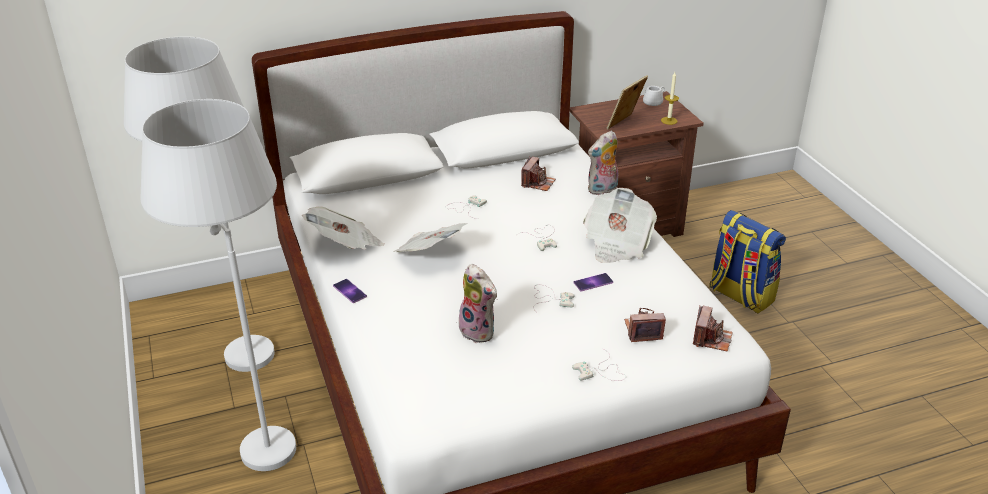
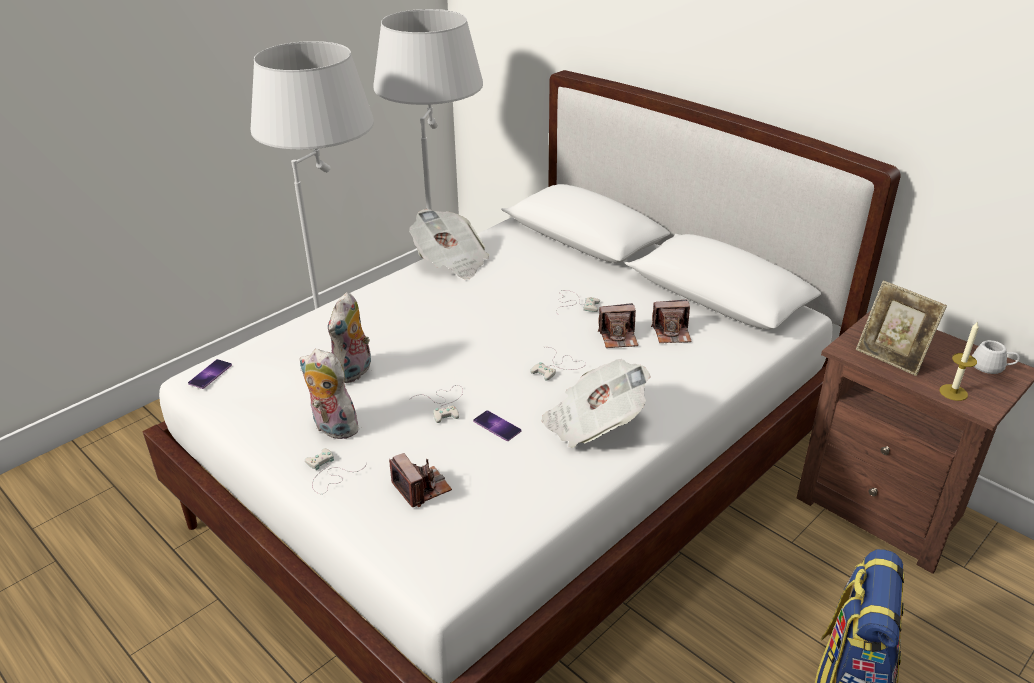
camera: 65 degrees right, 0 degrees up
(349, 291) = (380, 286): phone -> phone (210, 374)
(430, 254) = (471, 308): newspaper -> none
(602, 190) = (707, 383): plush toy -> plush toy (332, 428)
(625, 124) = (891, 358): picture frame -> picture frame turned 150 degrees counterclockwise
(711, 339) = (440, 553): camera -> camera (618, 337)

